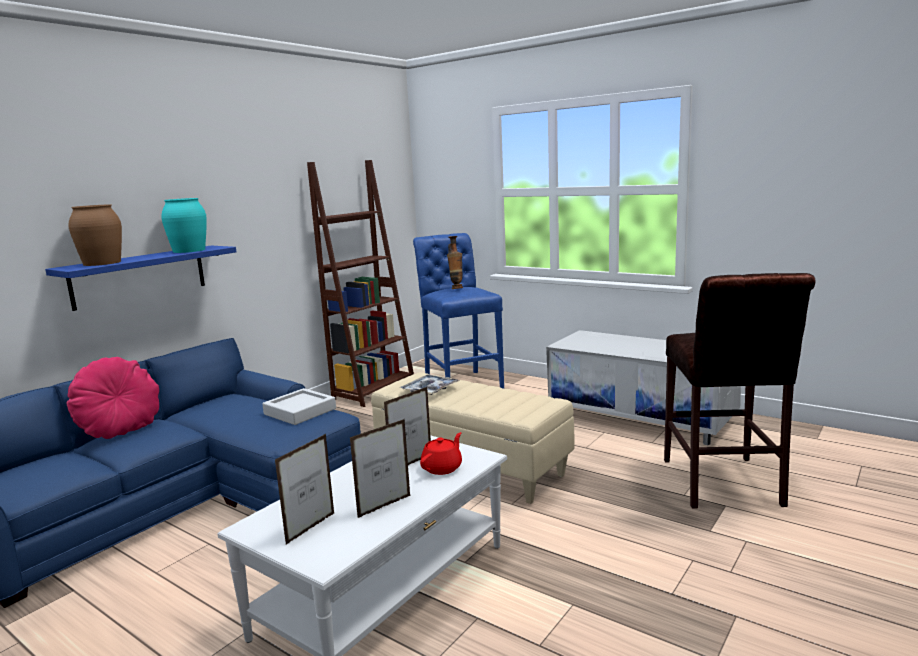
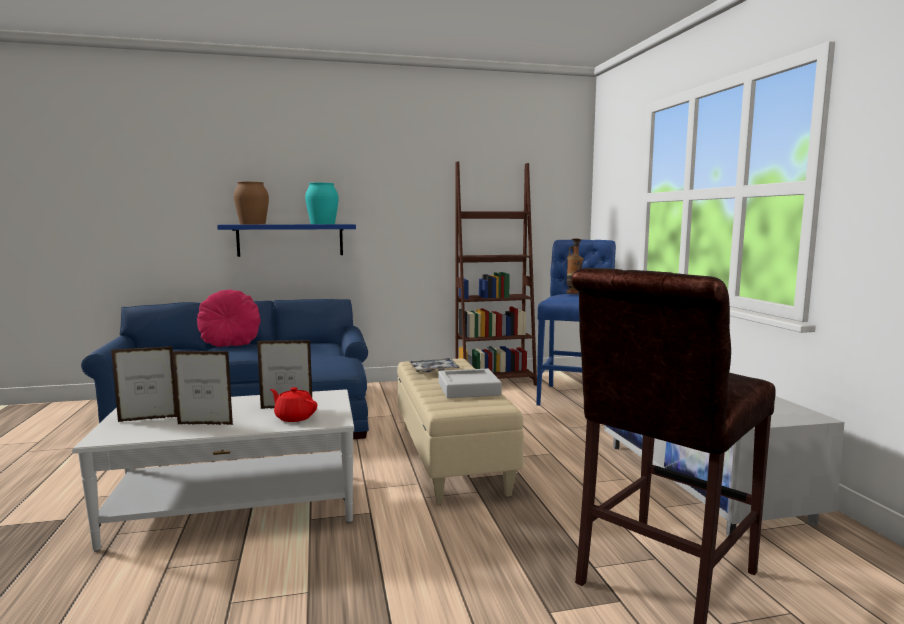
camera: 40 degrees right, 5 degrees down
(300, 411) = (330, 361): grey tray -> grey tray (468, 389)
(442, 468) = (294, 417): red teapot -> red teapot turned 135 degrees counterclockwise

